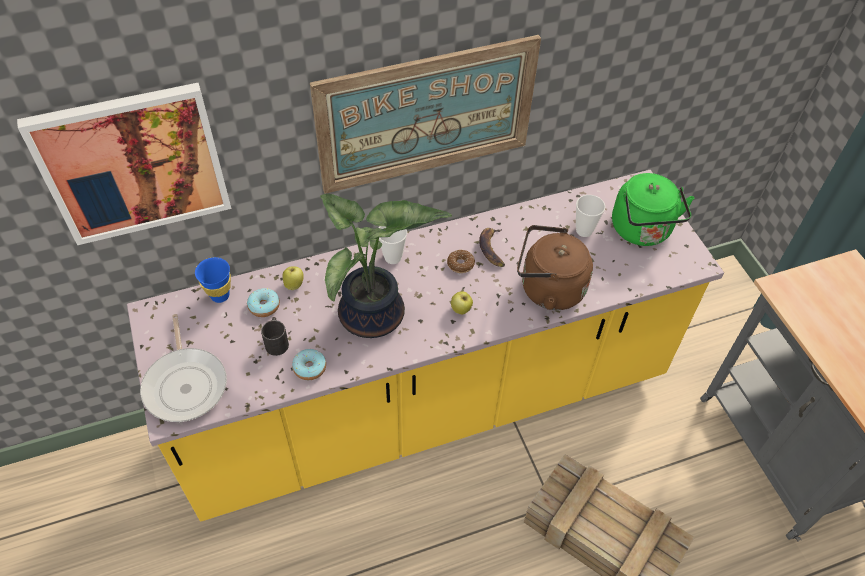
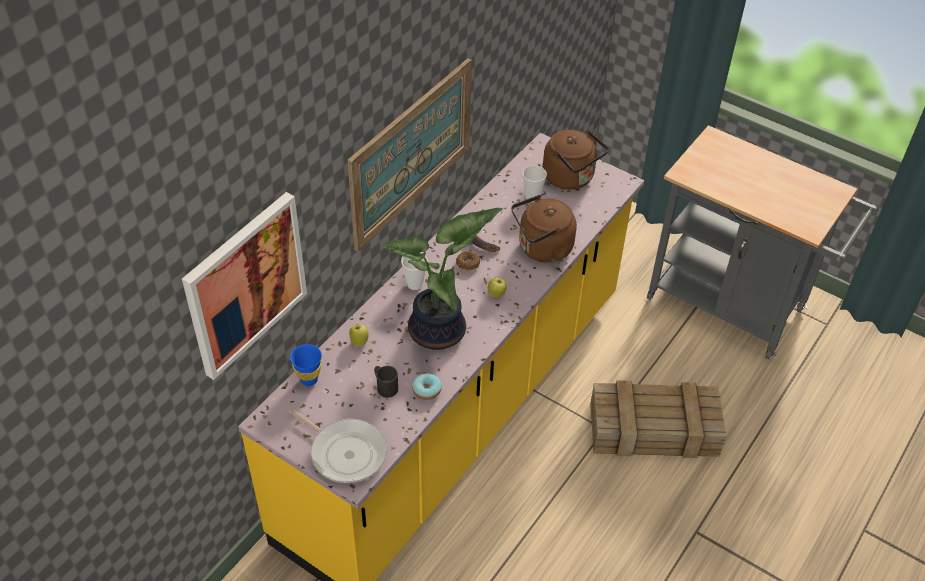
camera: 35 degrees left, 5 degrees down
(264, 306) = (351, 368): donut -> none
(642, 231) = (571, 178): green kettle -> brown kettle

